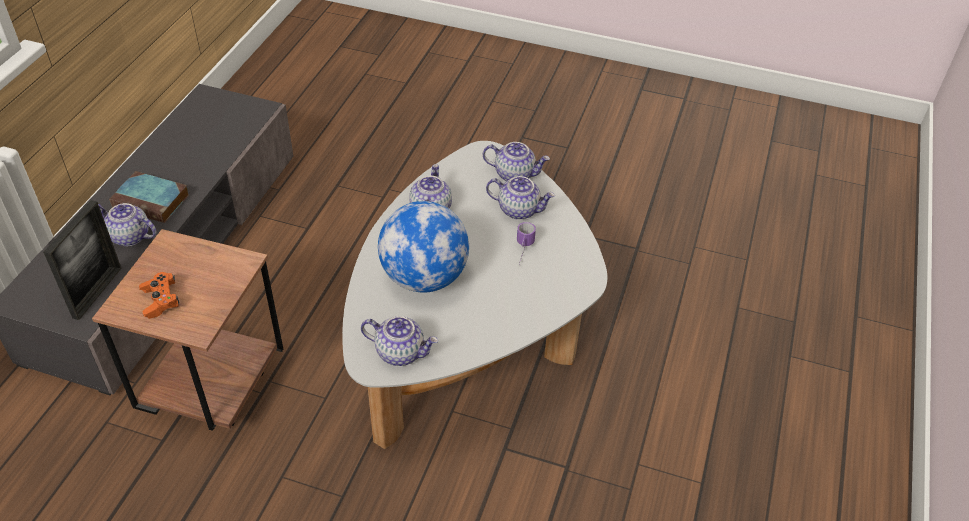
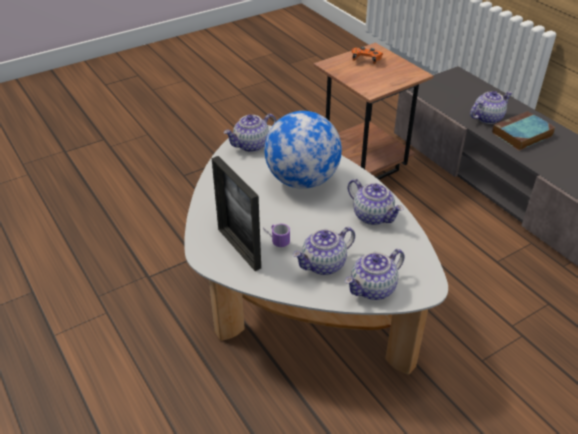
camera: 130 degrees right, 5 degrees down
(97, 292) = (441, 96): picture frame -> picture frame (239, 248)

